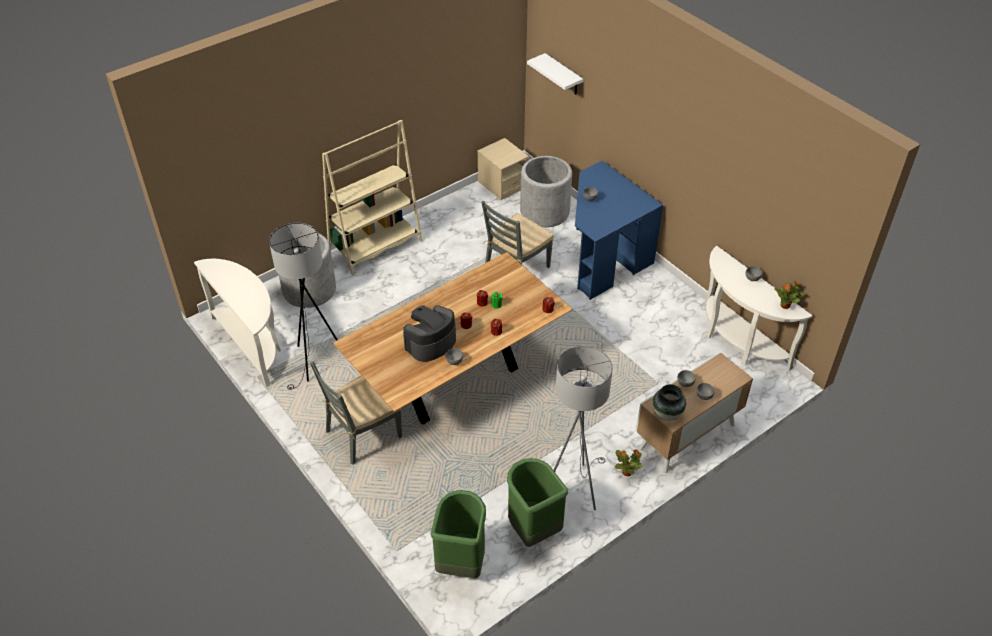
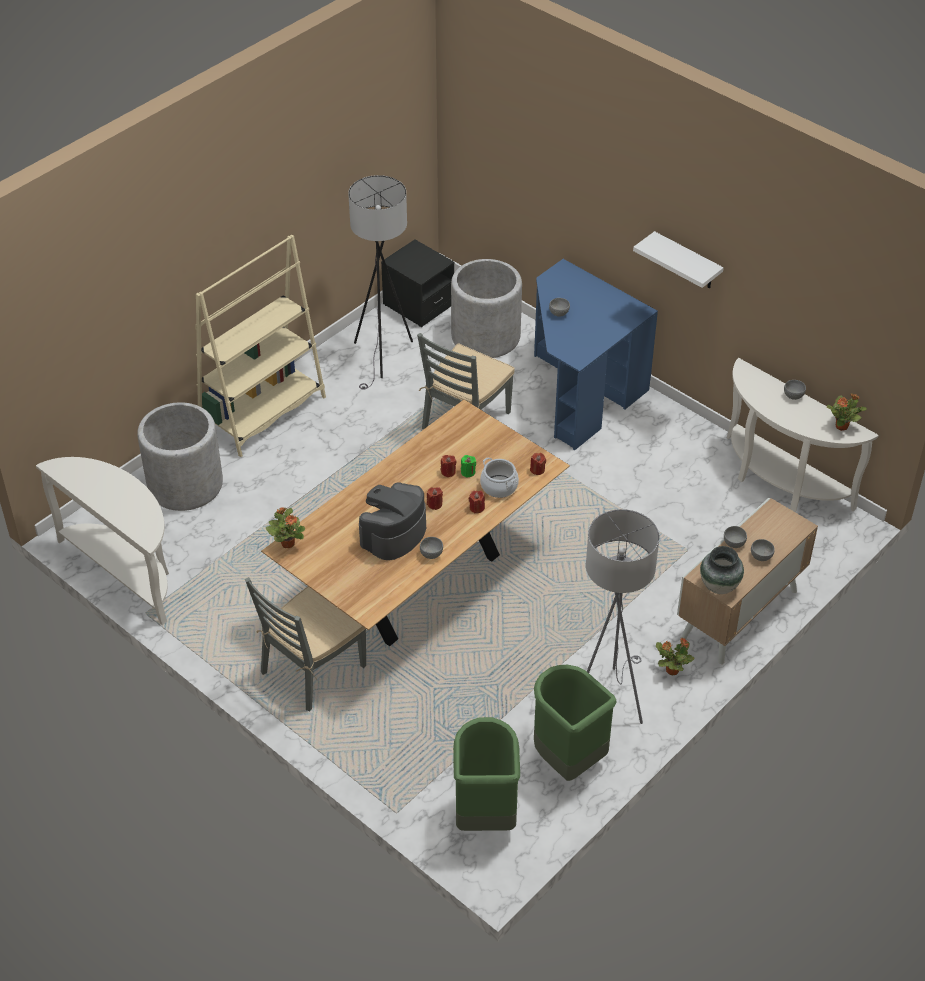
camera: 10 degrees left, 0 degrees up
(316, 362) = (222, 583): grey floor lamp -> grey floor lamp (383, 357)
(353, 339) = (287, 543): none -> potted plant
(502, 184) = (418, 305): beige nightstand -> black nightstand
(516, 318) = (499, 487): none -> cooking pot
(563, 75) = (496, 147): white shelf -> white shelf (687, 261)

